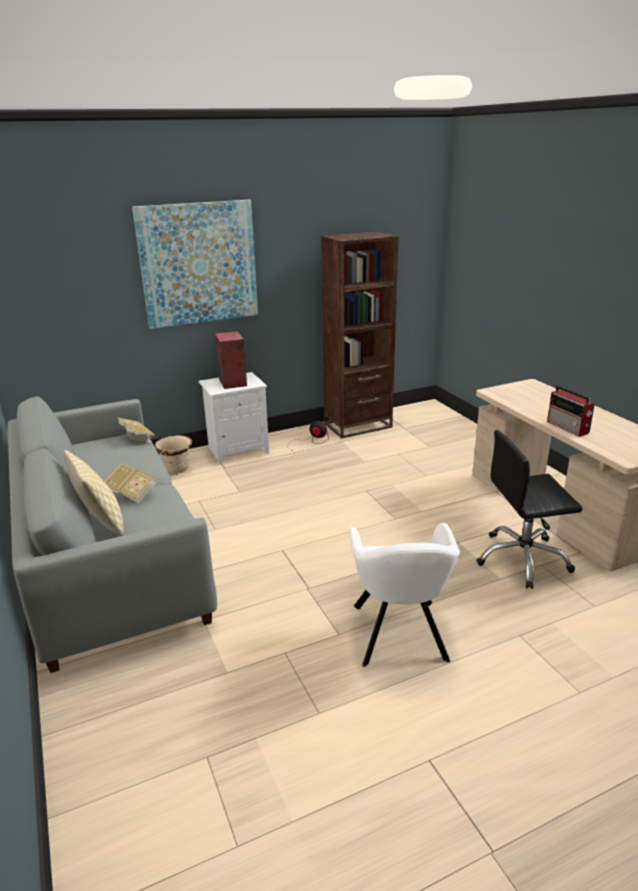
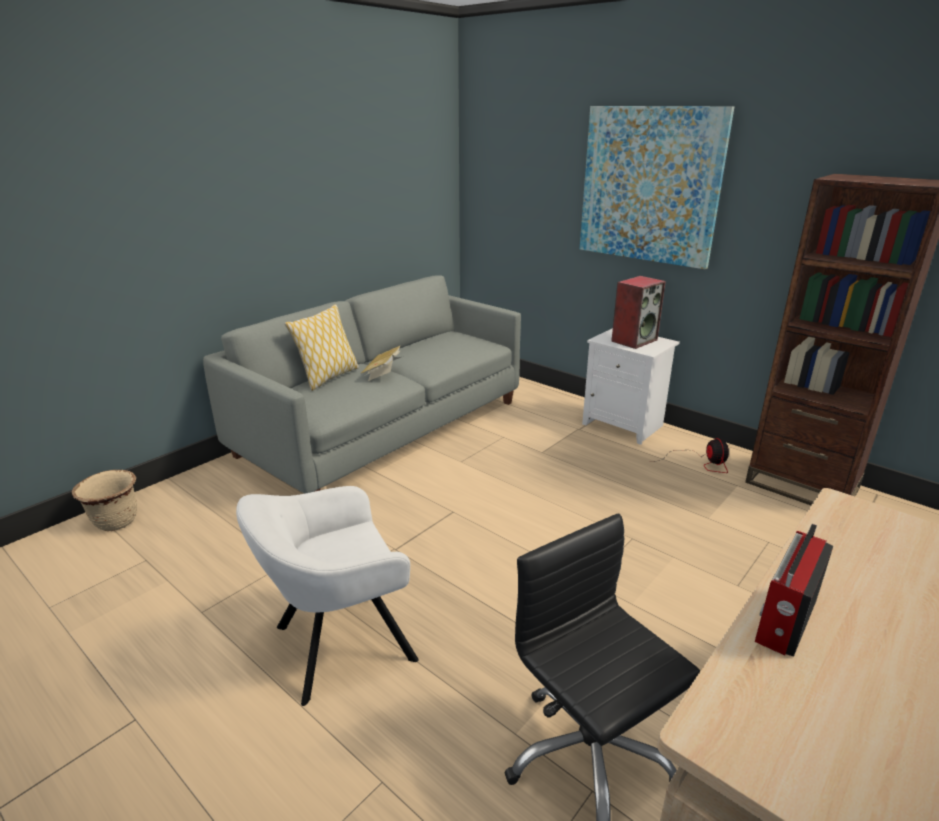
camera: 65 degrees right, 0 degrees up
(136, 438) = (488, 347): book -> none
(177, 469) = (548, 407): beige planter -> beige planter (116, 522)

